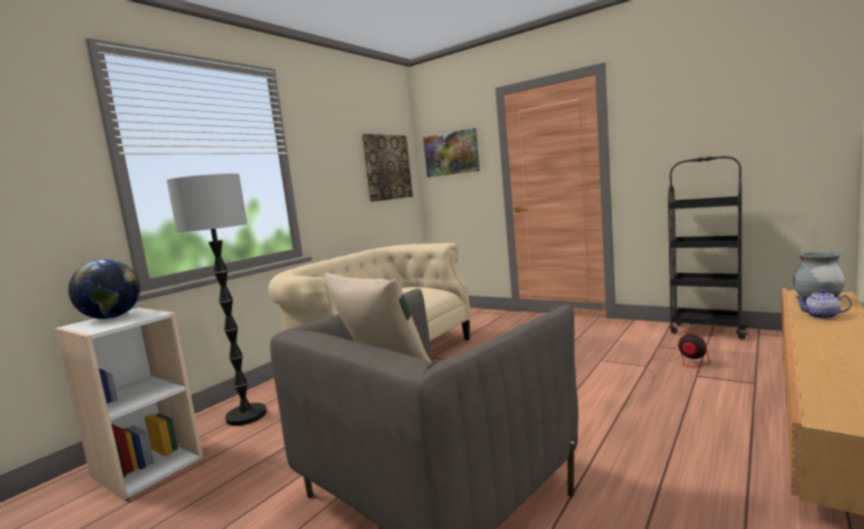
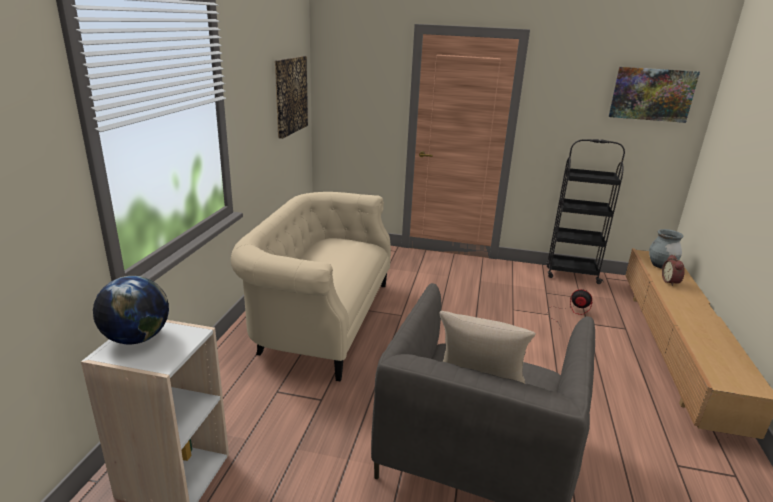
camera: 25 degrees left, 15 degrees up
(246, 416) = (228, 399): floor lamp -> none
(451, 153) = (353, 82): picture -> picture (652, 94)
(822, 316) = (671, 282): teapot -> alarm clock

